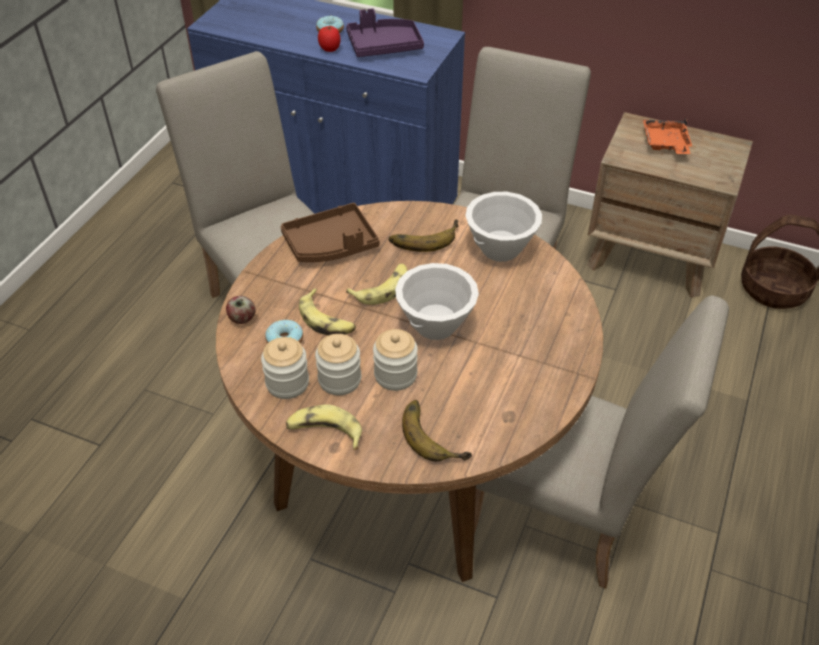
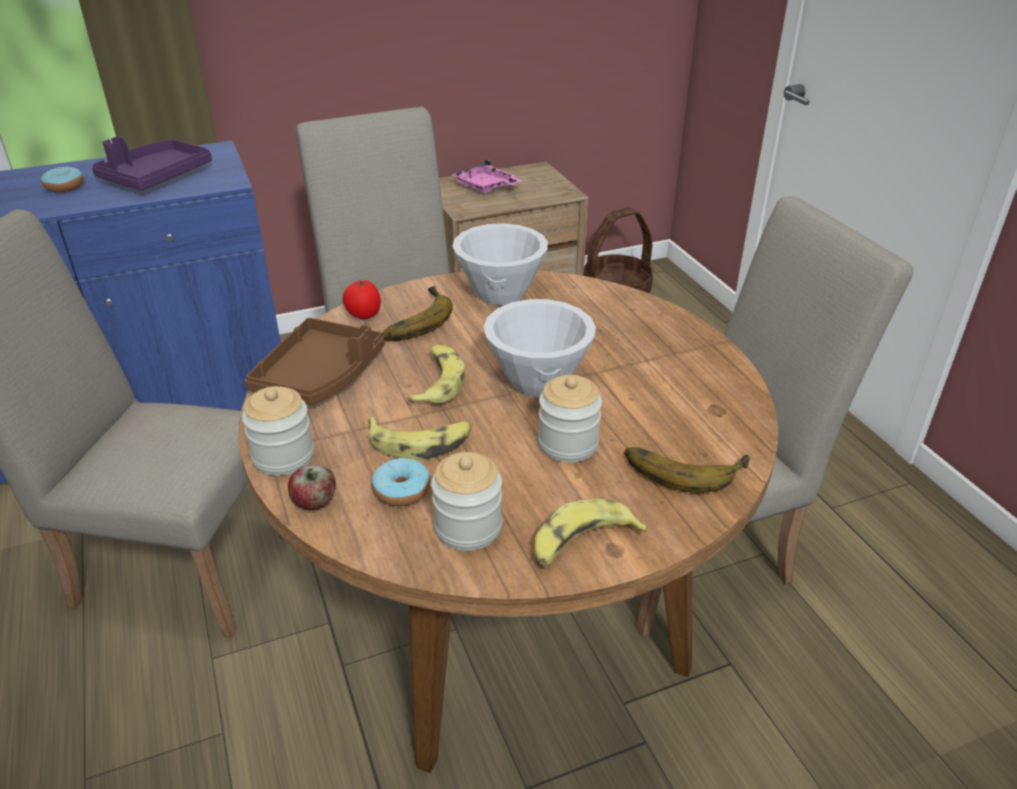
camera: 45 degrees left, 10 degrees down
(329, 49) = (88, 200): tomato -> tomato (363, 315)
(339, 379) = (519, 485): jar -> jar (283, 456)
(665, 144) = (486, 187): orange tray -> pink tray

